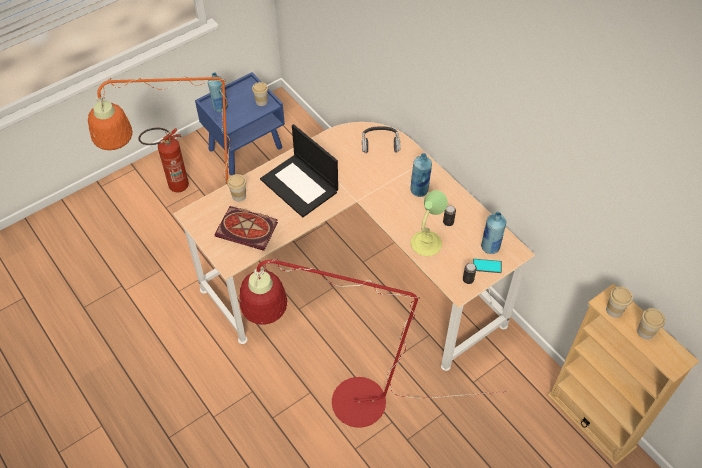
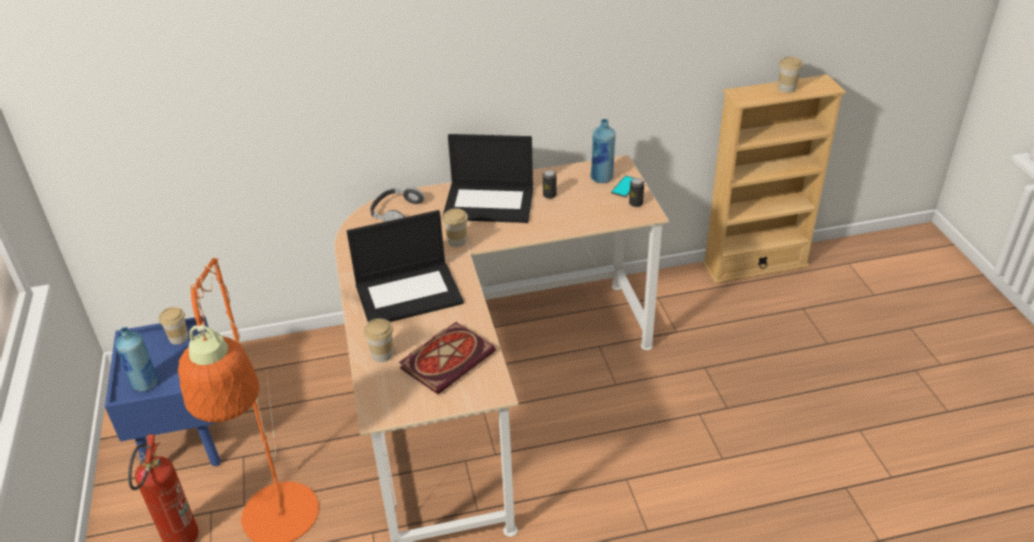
camera: 65 degrees left, 15 degrees down
(343, 403) = (656, 450): red floor lamp -> none
(419, 190) = (490, 202): blue bottle -> laptop
(427, 243) = (569, 217): table lamp -> none
(614, 310) = (755, 96): cup -> cup (457, 241)

